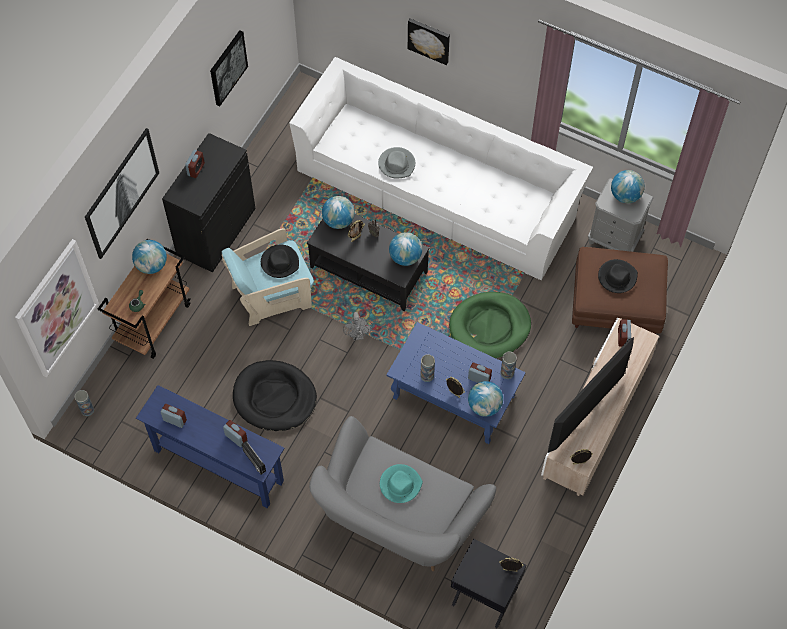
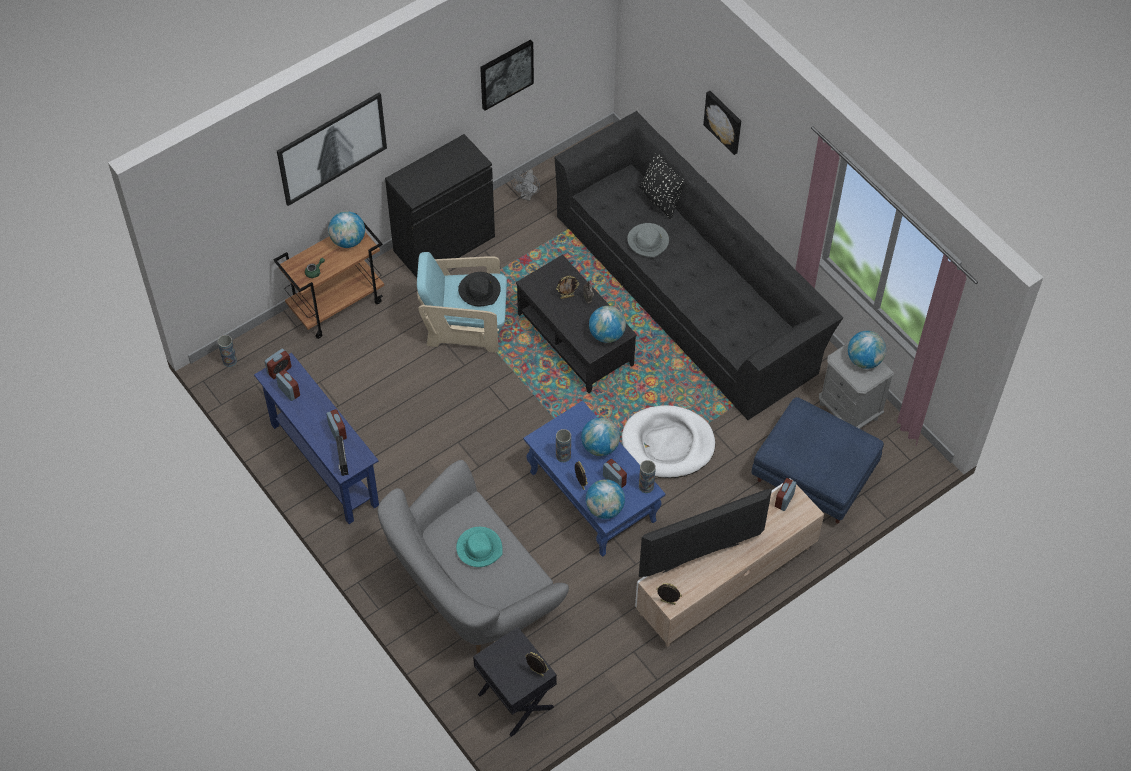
camera: 25 degrees right, 5 degrees down
(56, 308) = (221, 234): picture -> none
(196, 169) = (432, 163): alarm clock -> alarm clock (279, 370)
(274, 398) = (413, 423): black dog bed -> none
(338, 220) = (559, 273): globe -> globe (600, 446)
(358, 335) = (529, 398): grey fan -> grey fan (527, 195)
(386, 124) = (660, 200): none -> black pillow
(437, 190) = (689, 290): white sofa -> black sofa
(490, 327) = (668, 444): green dog bed -> white dog bed
(615, 305) = (812, 476): brown ottoman -> blue ottoman
(617, 277) = (815, 440): black hat -> none

